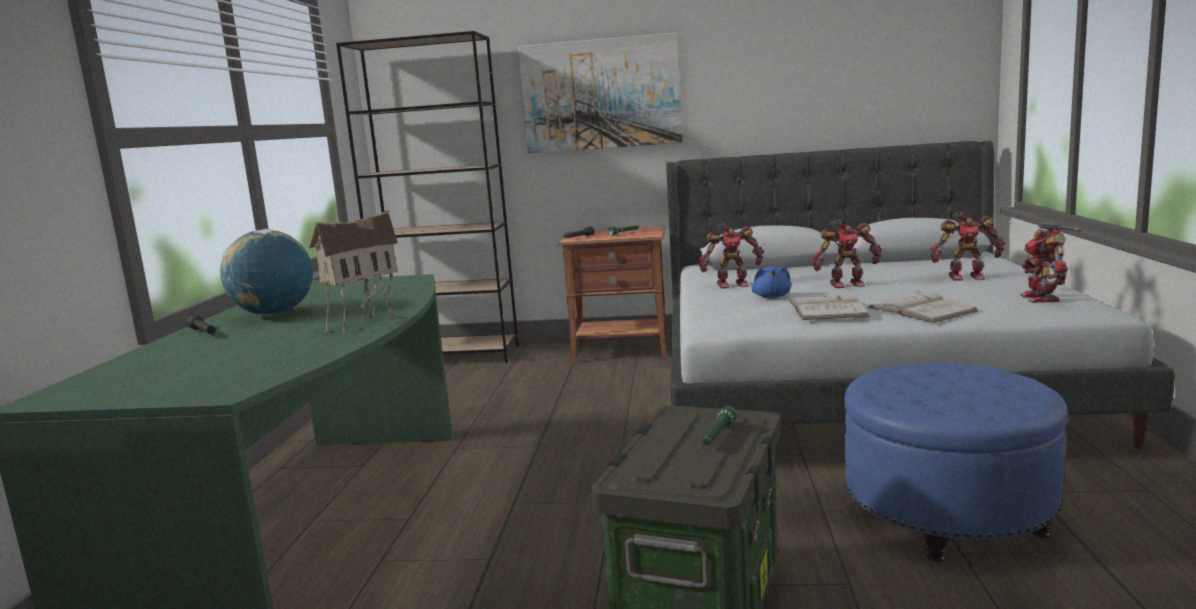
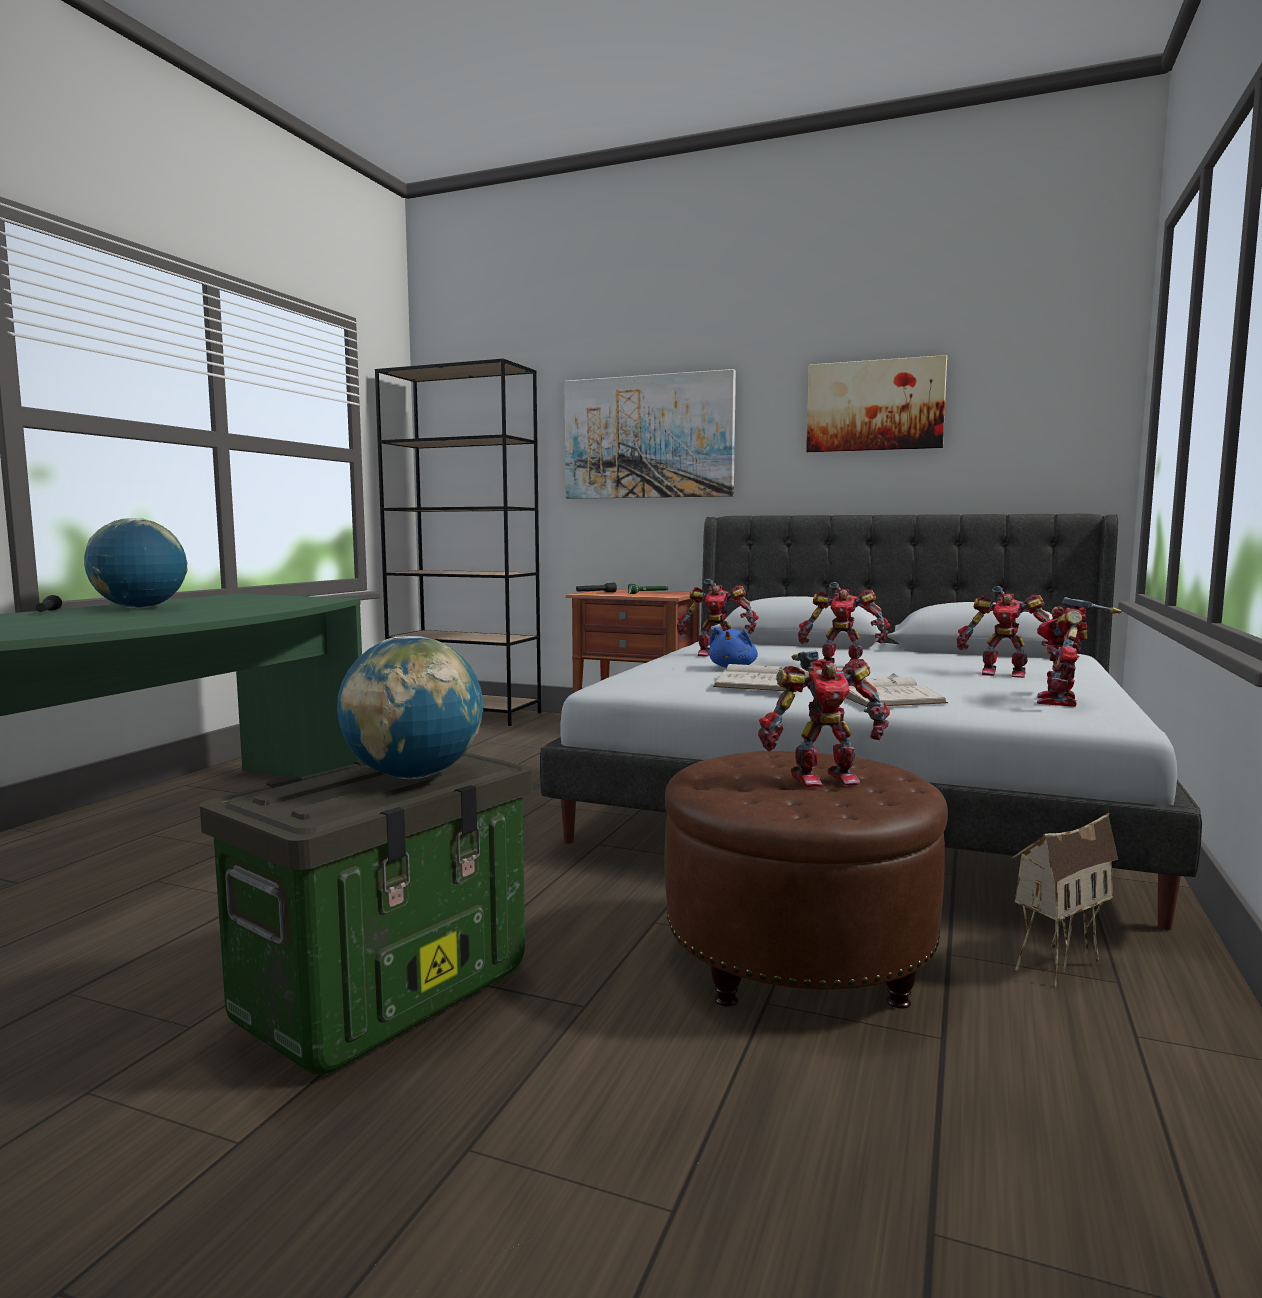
camera: 15 degrees right, 5 degrees down
(363, 323) = (179, 618): toy house -> toy house (1055, 961)
(718, 436) = (413, 776): green flashlight -> globe
(798, 61) = (875, 406): none -> picture
(947, 517) = (797, 958): blue ottoman -> brown ottoman
(963, 385) = (821, 778): none -> toy robot

